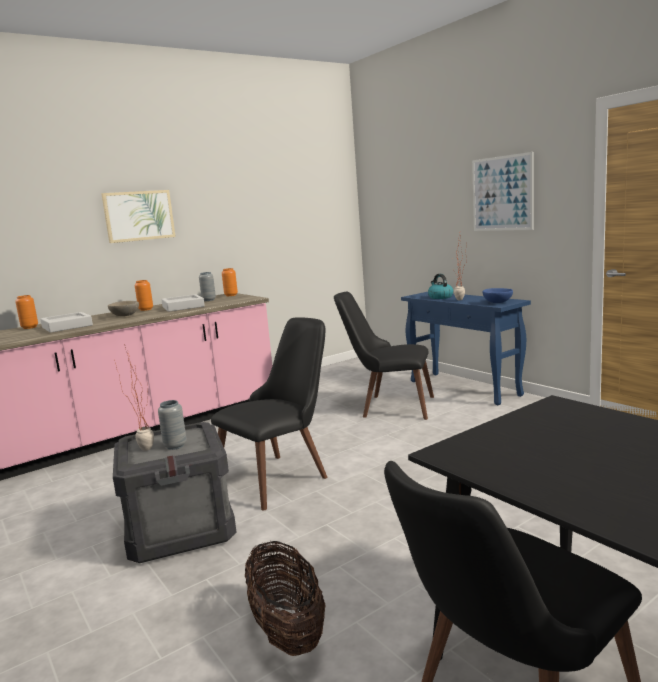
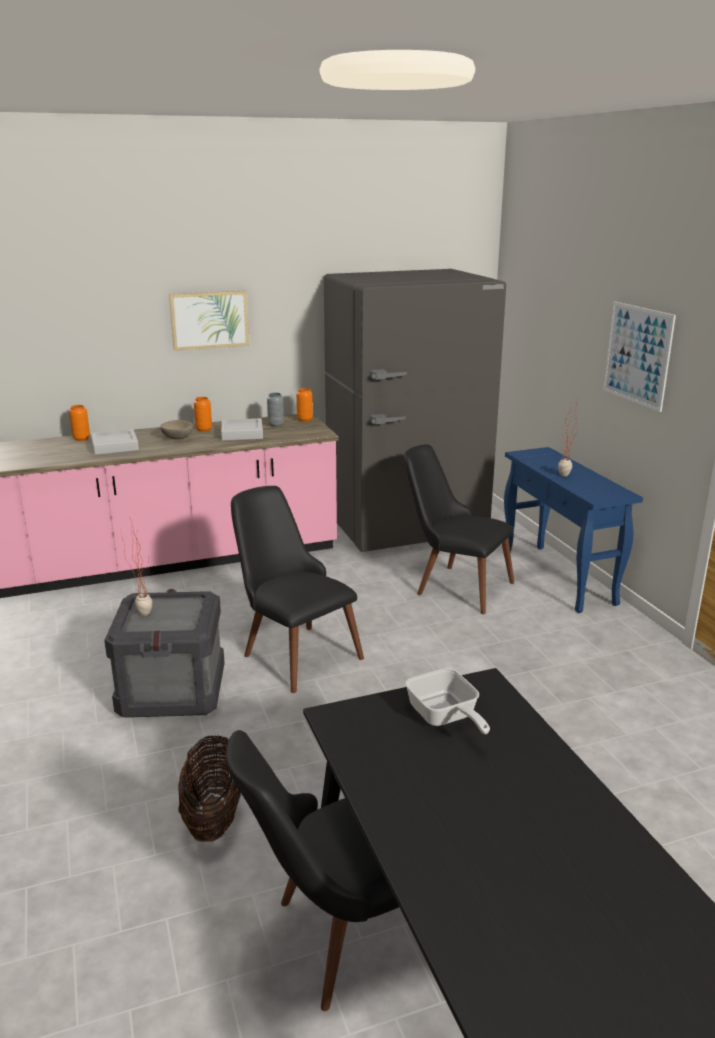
camera: 15 degrees right, 10 degrees up
(175, 446) = (170, 617): grey vase -> none
(282, 475) = (293, 651): black chair -> black chair turned 105 degrees counterclockwise
(323, 380) = (406, 529): none -> grey fridge
(440, 297) = (548, 464): kettle -> none
(497, 302) = (600, 493): blue bowl -> none
(554, 432) = (445, 718): none -> frying pan

